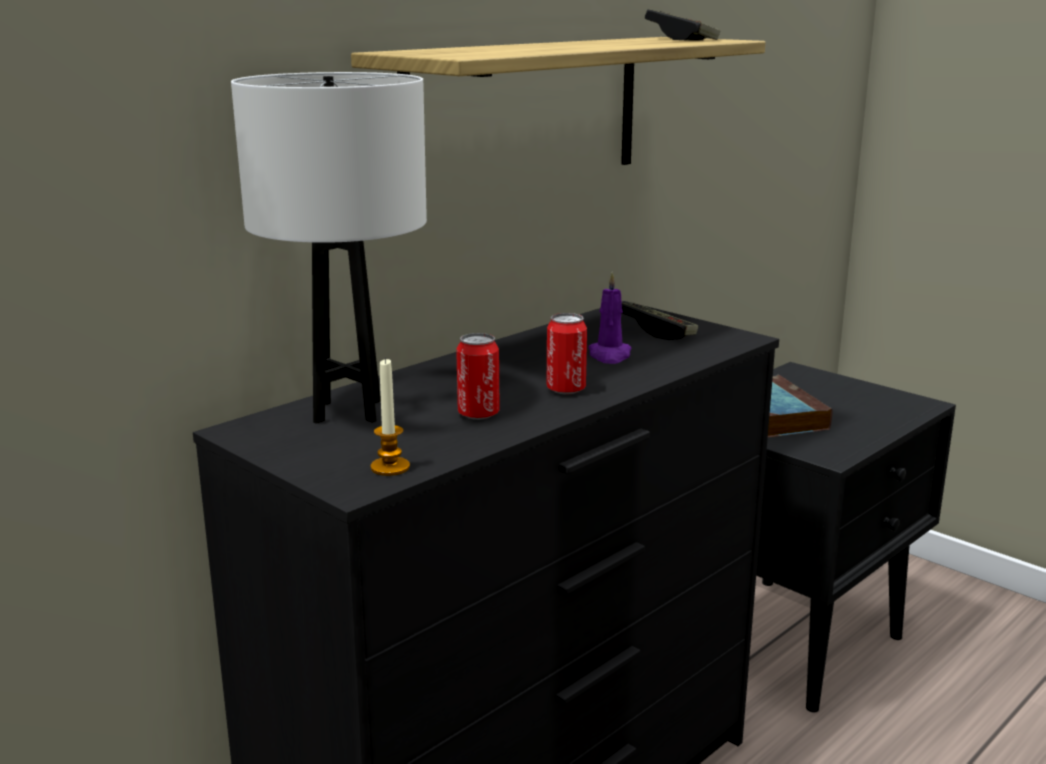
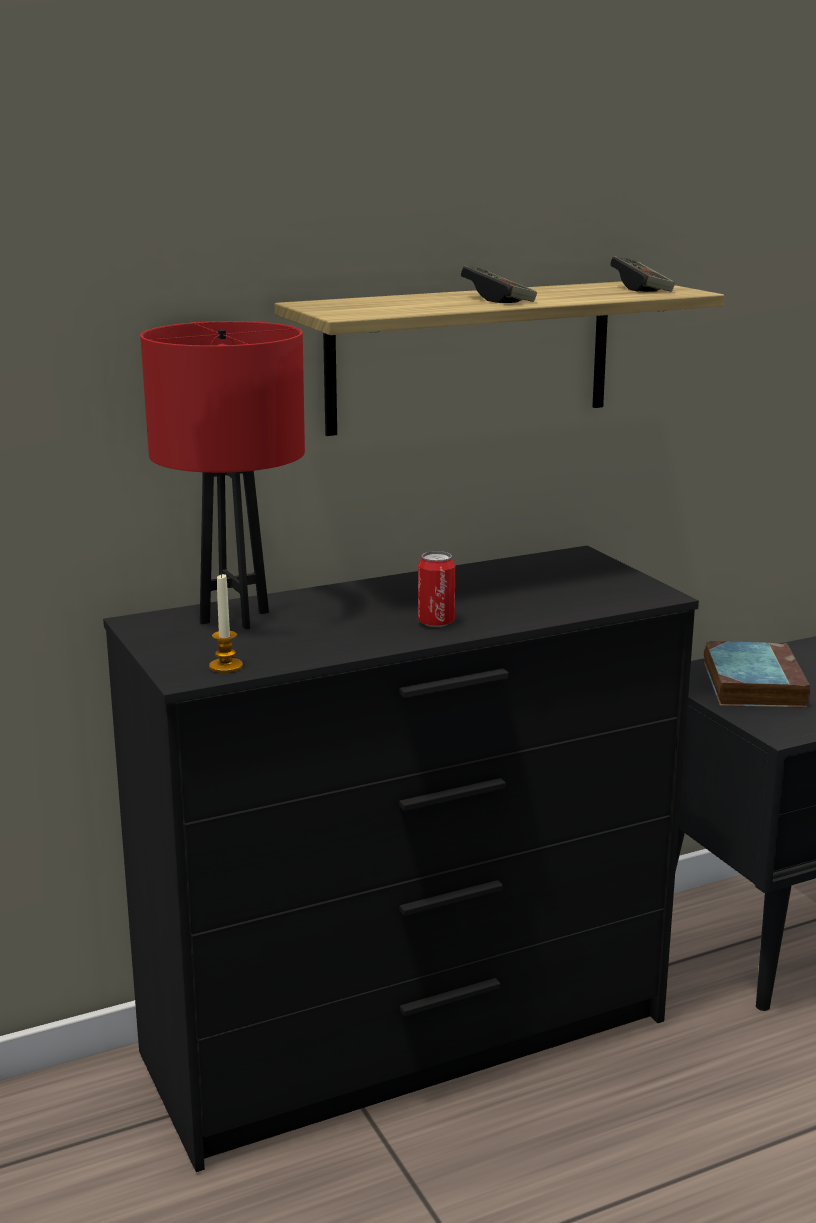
camera: 20 degrees right, 0 degrees up
(347, 411) = (234, 618): white table lamp -> red table lamp
(478, 414) = (338, 634): can -> none
(609, 355) = (510, 597): purple candle -> none
(658, 332) = (583, 580): game controller -> game controller (498, 299)

